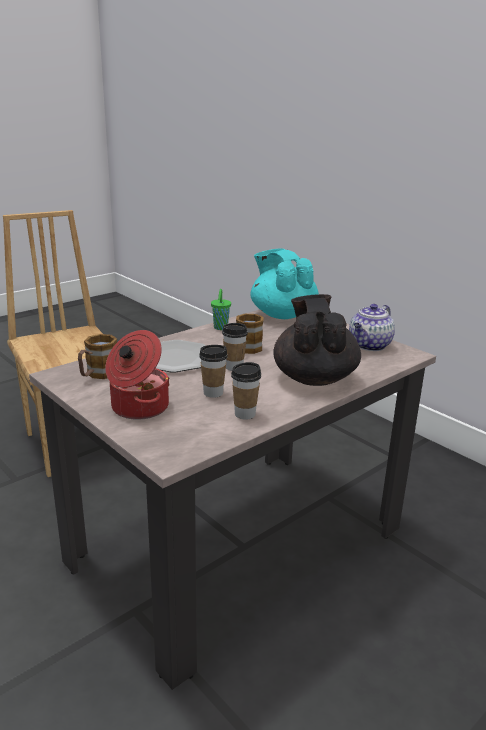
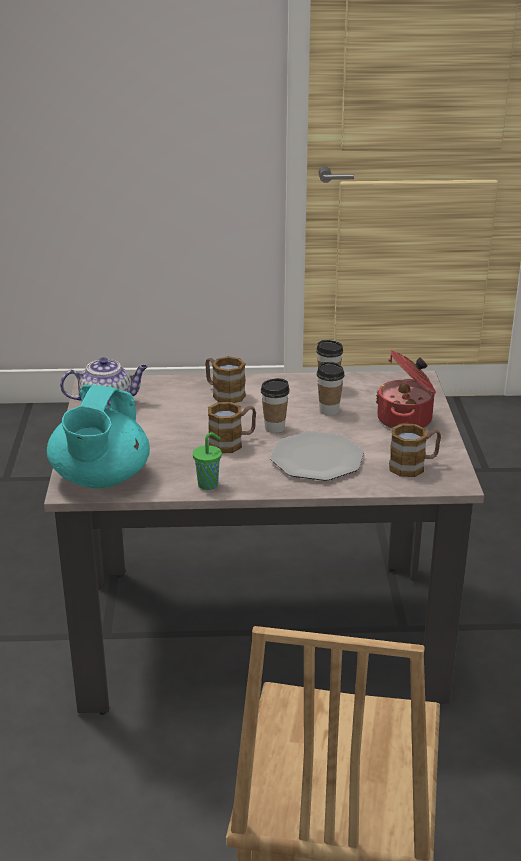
camera: 140 degrees left, 5 degrees up
(314, 378) = (223, 394): black teapot -> mug

